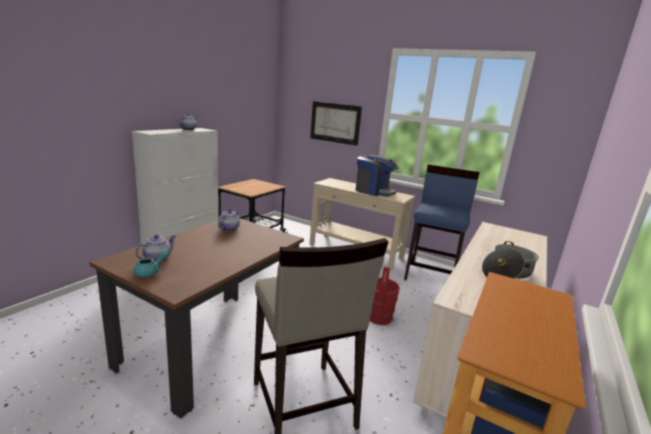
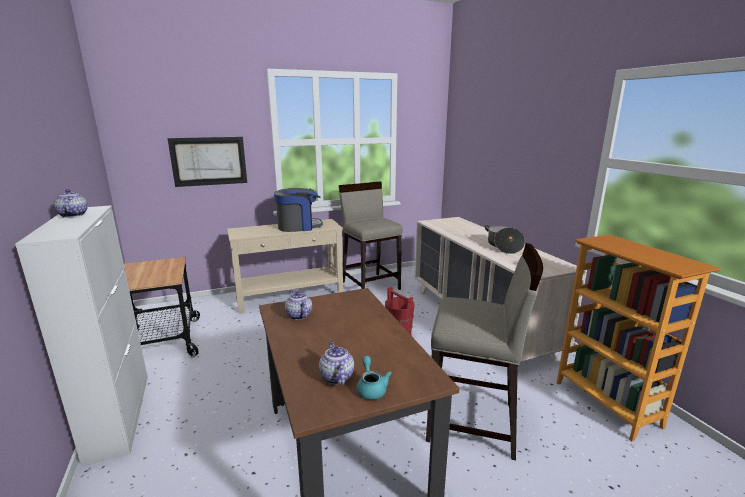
camera: 50 degrees left, 0 degrees up
(431, 275) = (370, 285): blue stool -> beige stool

